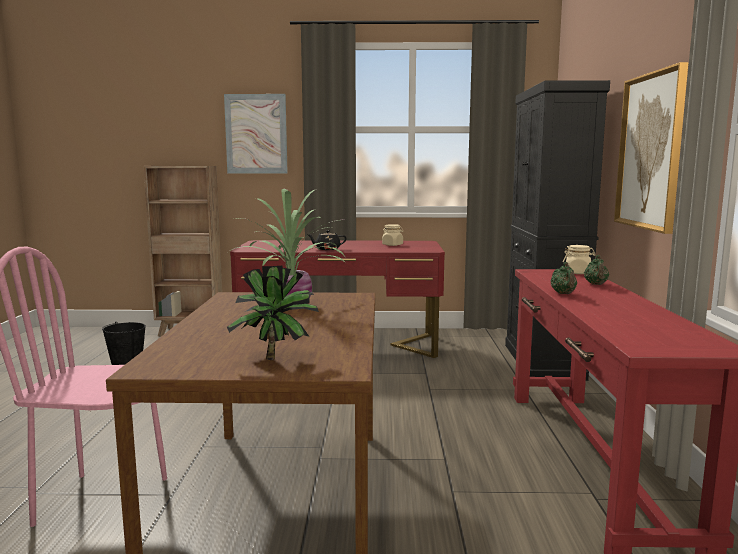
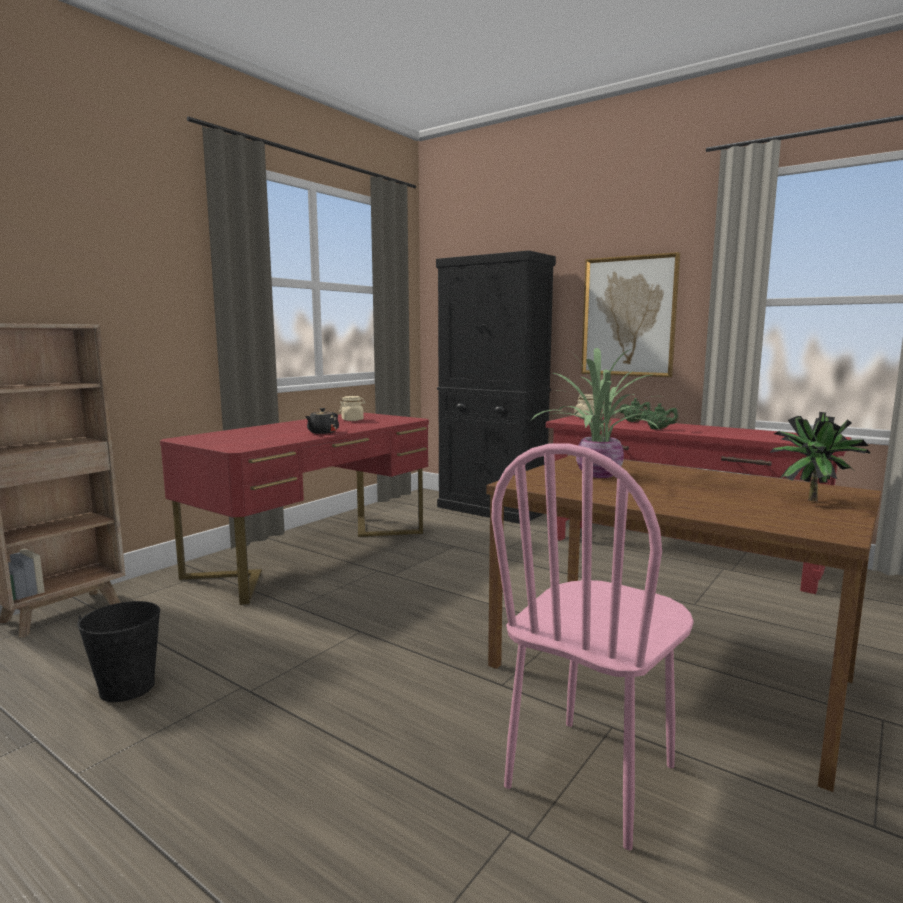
camera: 55 degrees left, 0 degrees up
(256, 134) = (133, 276): picture -> none

